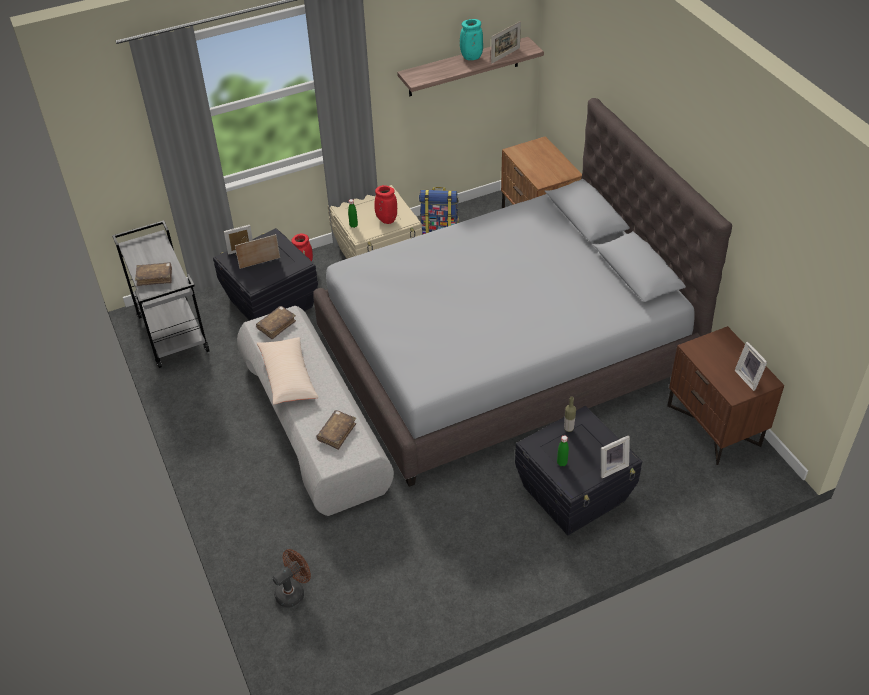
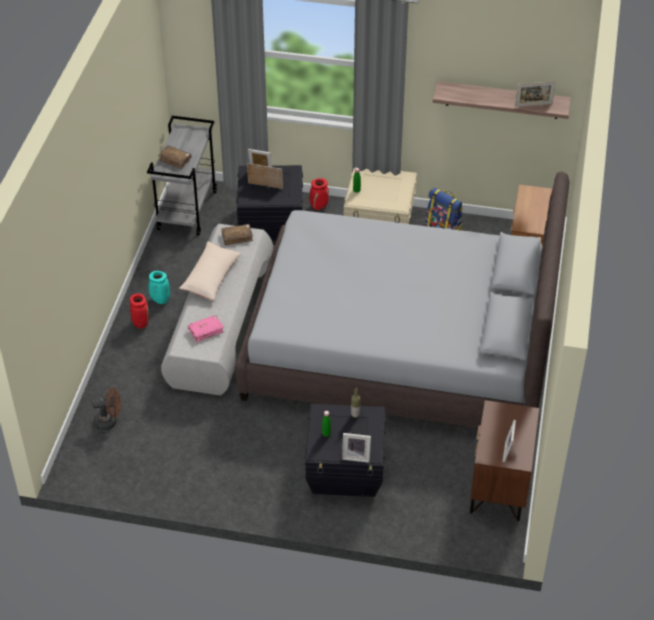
camera: 35 degrees right, 0 degrees up
(337, 433) = (206, 331): brown book -> pink book
(386, 220) = (384, 198): red vase -> red vase (140, 323)
(471, 58) = (504, 95): turquoise vase -> turquoise vase (160, 300)

